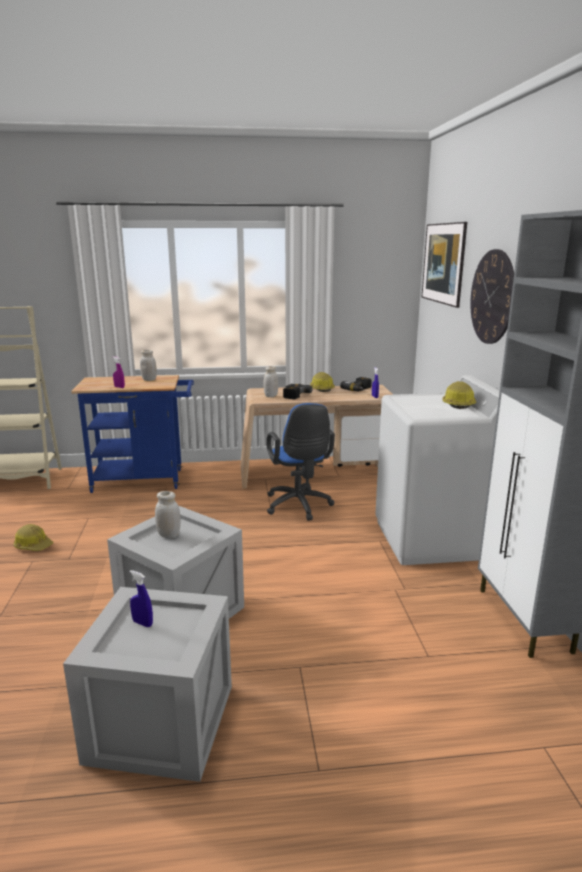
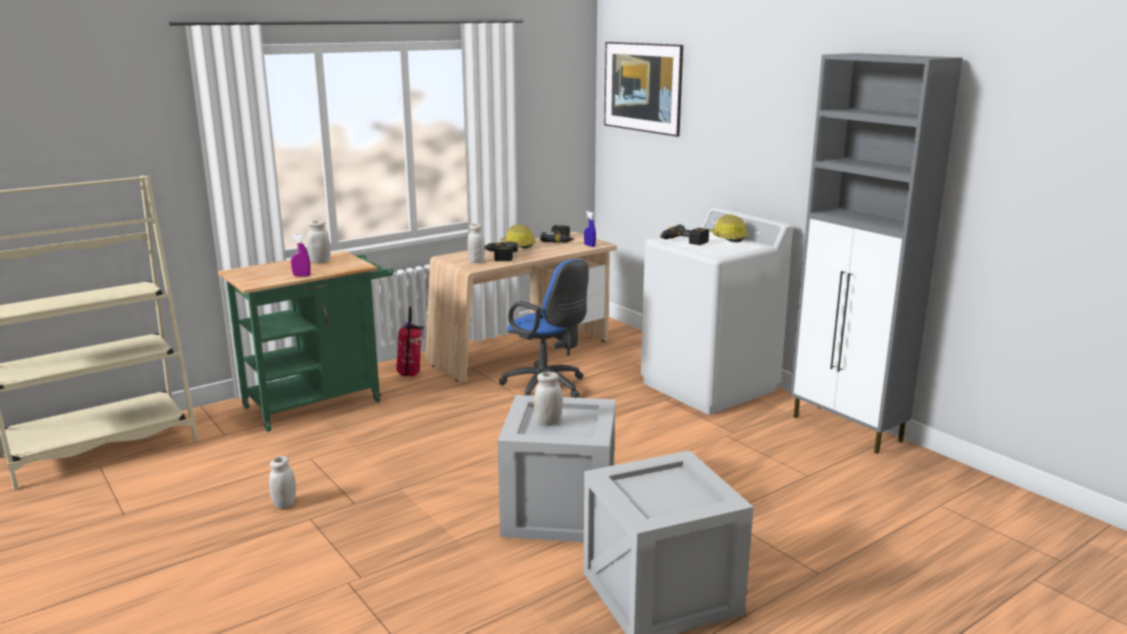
camera: 30 degrees left, 0 degrees up
(33, 545) = (284, 504): hard hat -> white jar
(142, 623) = (647, 491): blue spray bottle -> none
(144, 480) = (320, 402): blue cart -> green cart
(219, 474) = (410, 375): none -> fire extinguisher
(409, 401) = (683, 242): none -> power drill
(492, 297) = (737, 125): wall clock -> none

